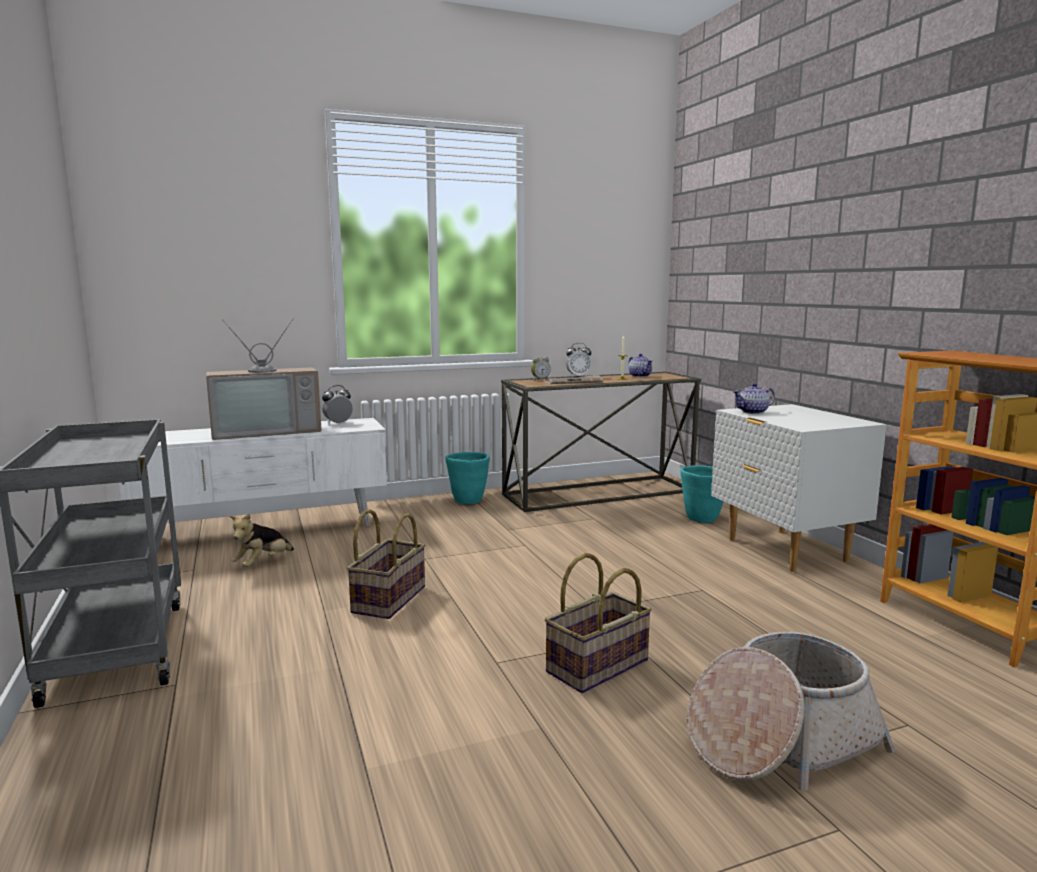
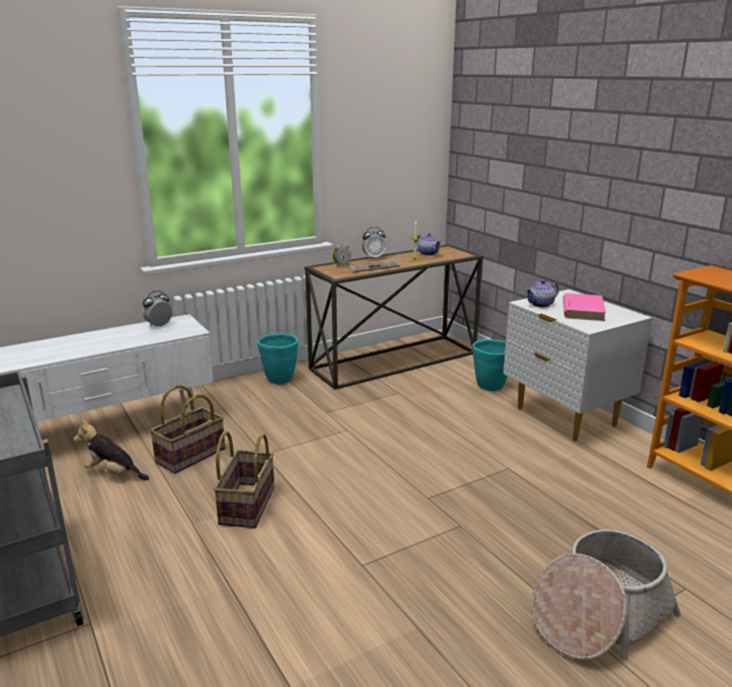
camera: 10 degrees left, 10 degrees up
(263, 563) = (113, 474): plush toy -> plush toy turned 90 degrees clockwise
(267, 431) = (94, 343): television -> none
(598, 667) = (446, 560): basket -> basket (191, 456)
(801, 417) = (582, 310): none -> pink book

